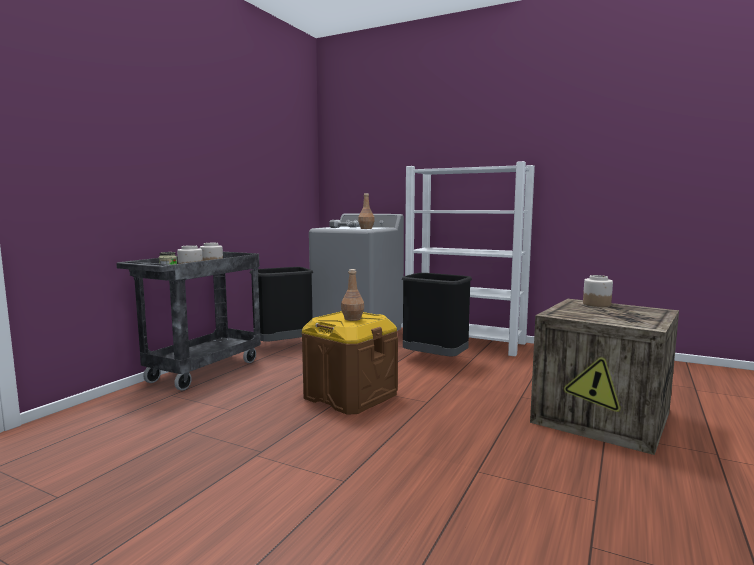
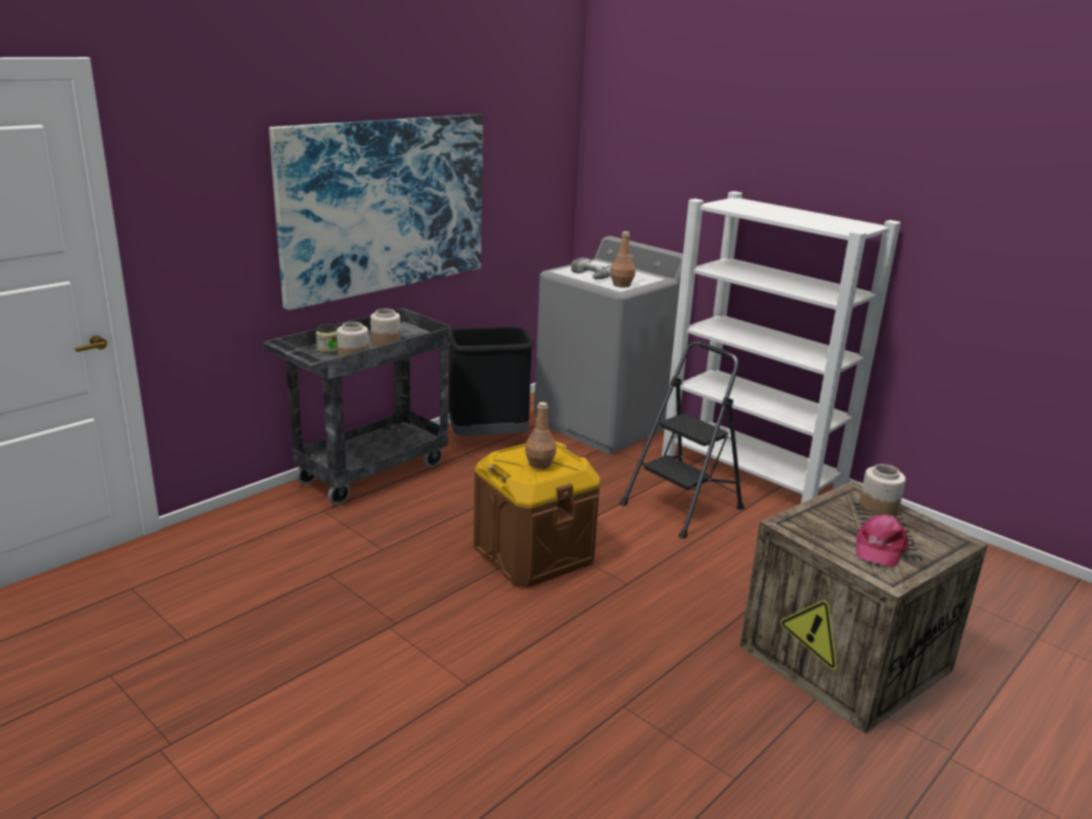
camera: 15 degrees right, 15 degrees up
(204, 175) = (385, 205): none -> picture
(435, 360) = (684, 504): black trash can -> black step ladder
(622, 317) = (879, 548): none -> pink cap

